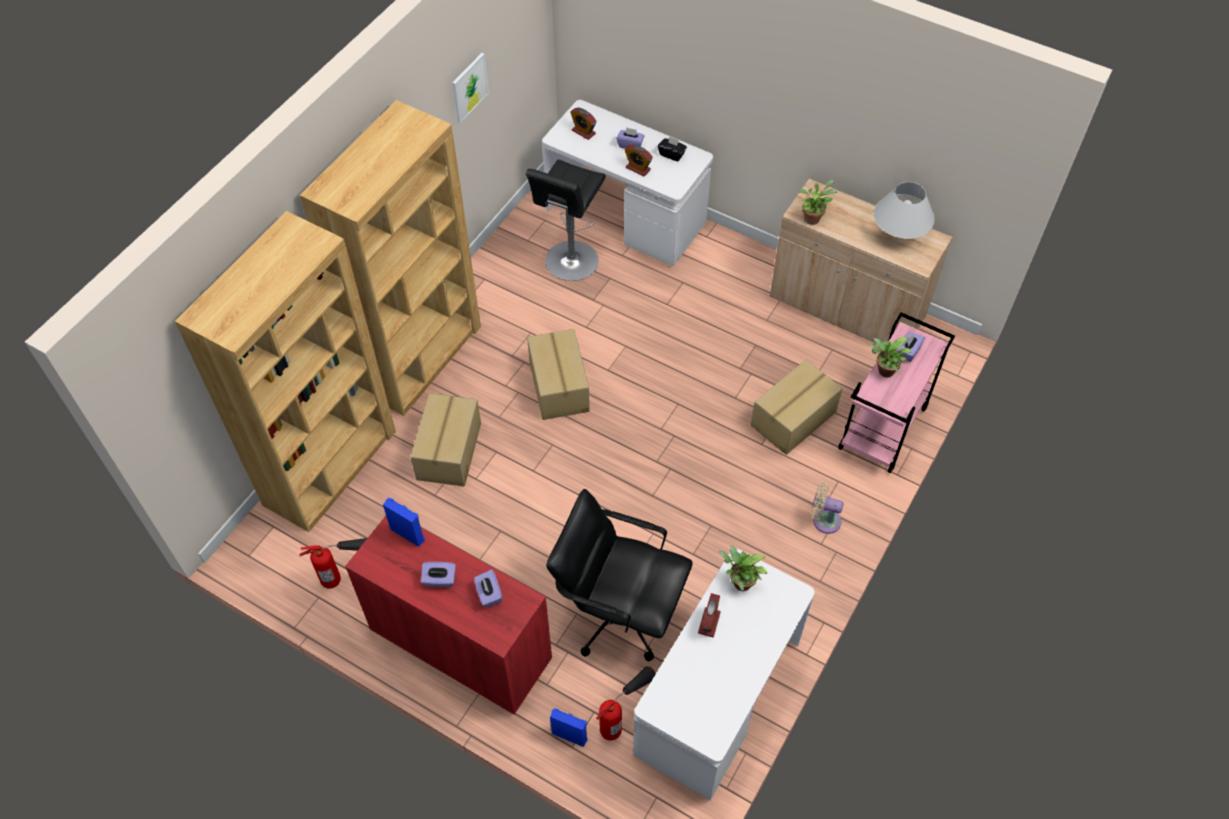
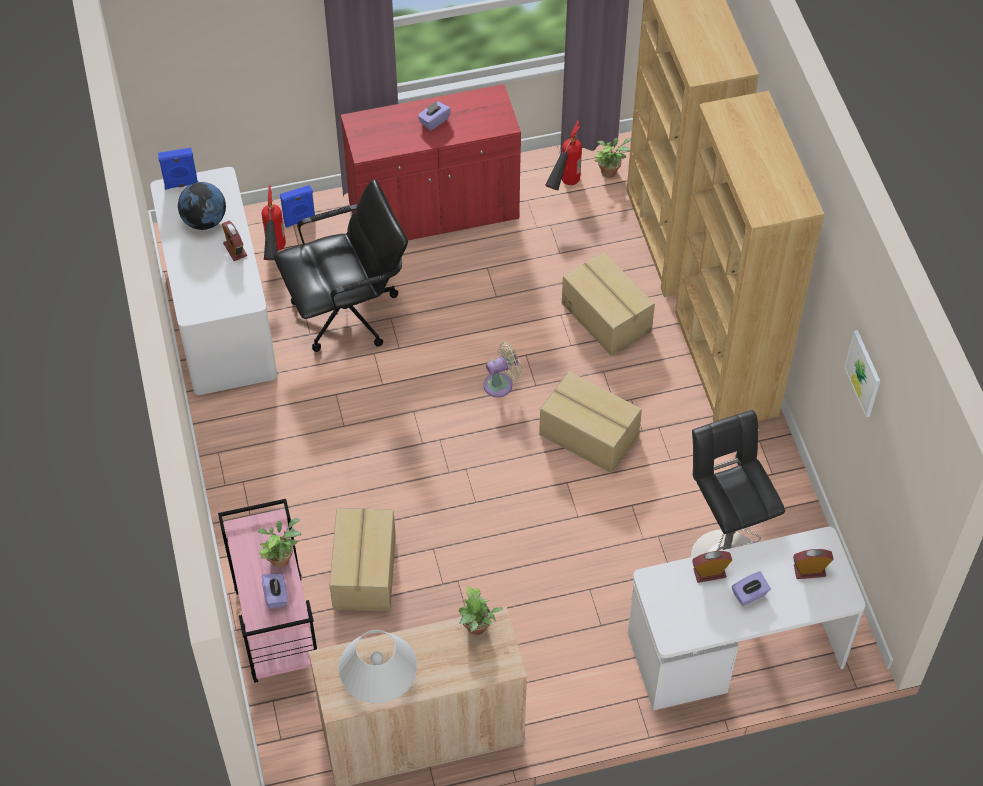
camera: 135 degrees right, 0 degrees up
(408, 534) = (489, 128): blue speaker -> blue speaker (181, 185)
(489, 594) = (392, 137): purple tissue box -> none
(671, 154) = (699, 618): black tissue box -> none
(709, 674) = (204, 221): none -> globe
(739, 583) = (238, 289): potted plant -> potted plant (610, 170)
(823, 520) = (257, 502): beige fan -> beige fan (501, 384)

